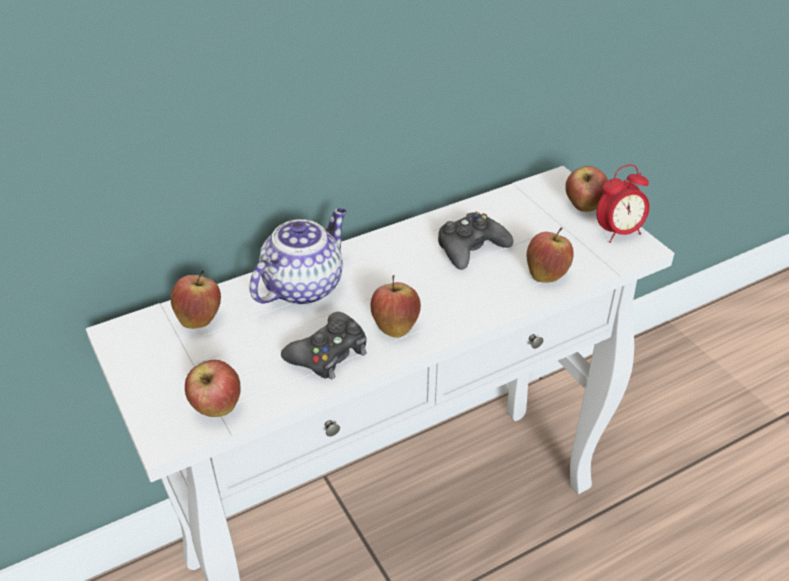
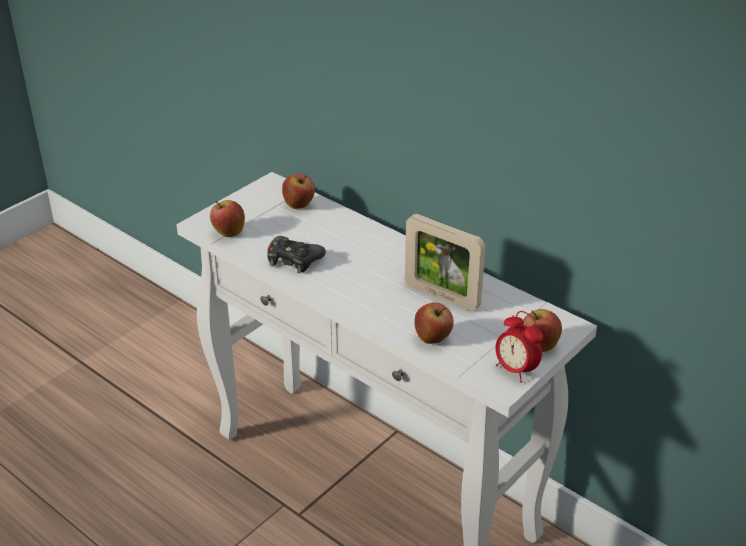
camera: 70 degrees right, 5 degrees down
(303, 286) = (353, 234): teapot -> none
(395, 326) = (333, 280): apple -> none
(471, 248) = (442, 296): black game controller -> picture frame

